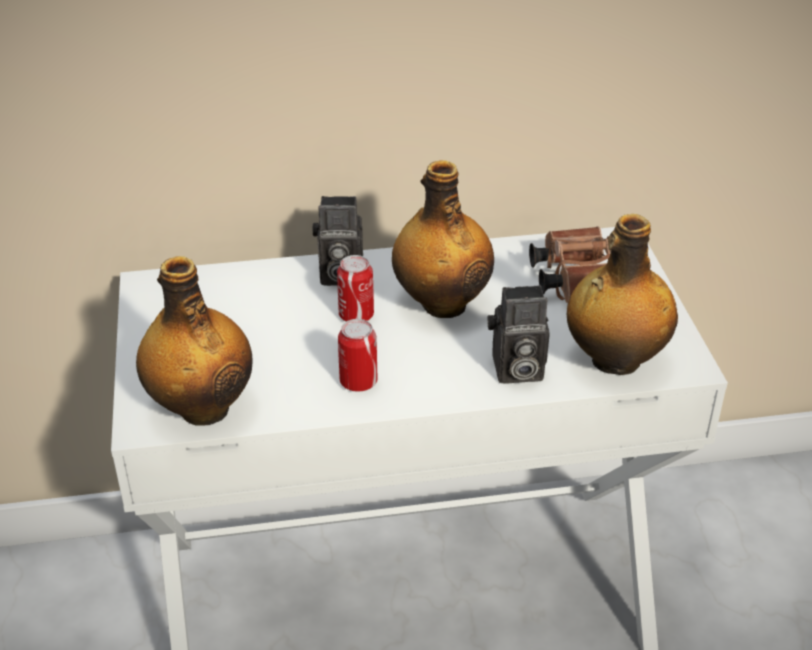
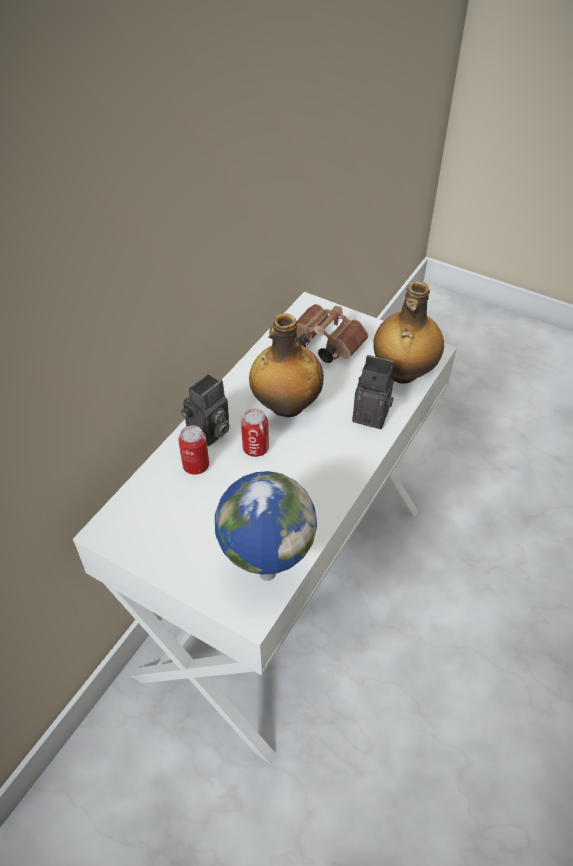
camera: 50 degrees left, 10 degrees up
(202, 408) = (266, 573): bottle -> globe
(358, 382) = (317, 484): can -> can (196, 466)
(515, 370) = (373, 414): camera -> camera turned 105 degrees counterclockwise

